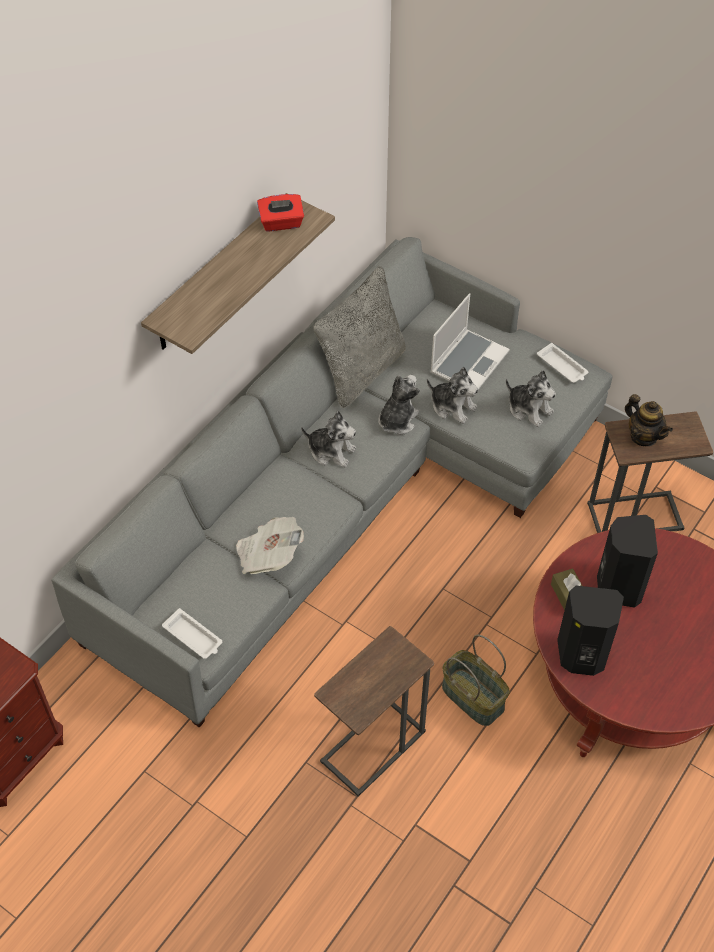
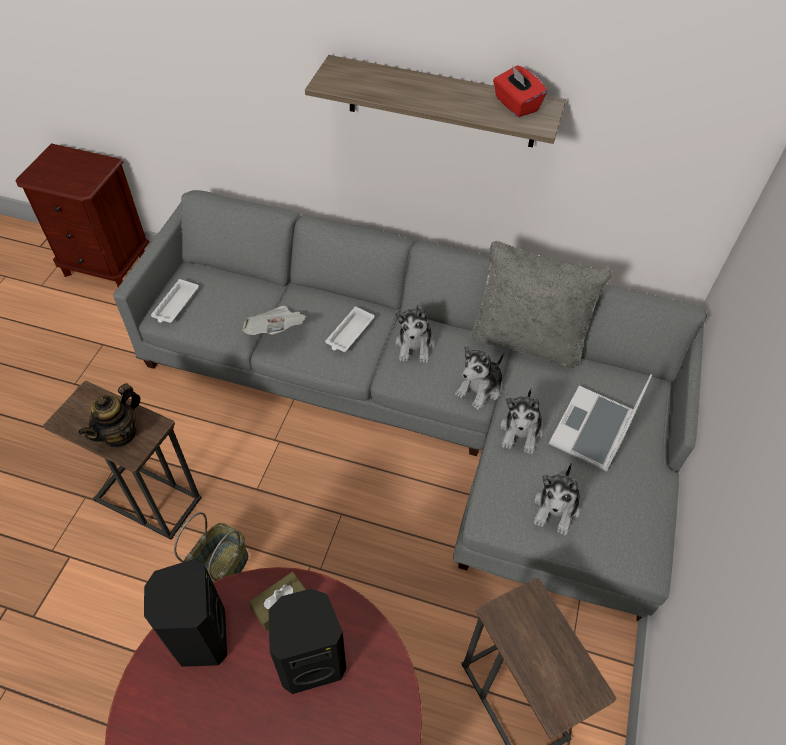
camera: 70 degrees right, 0 degrees up
(397, 420) = (480, 389): plush toy -> plush toy turned 120 degrees clockwise
(469, 361) = (592, 431): laptop -> laptop turned 105 degrees clockwise
(562, 366) = (641, 530): white tray -> white tray (349, 333)
(643, 436) = (535, 631): teapot -> teapot (120, 434)

